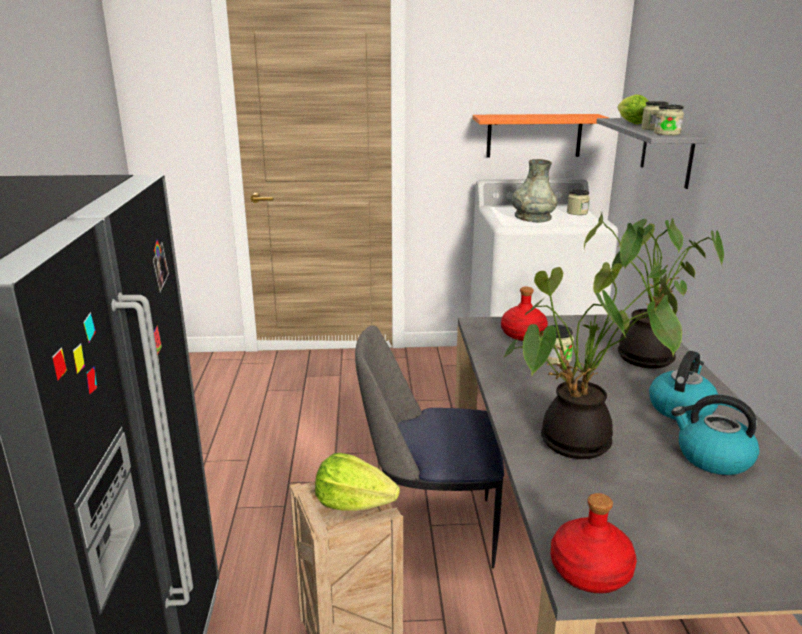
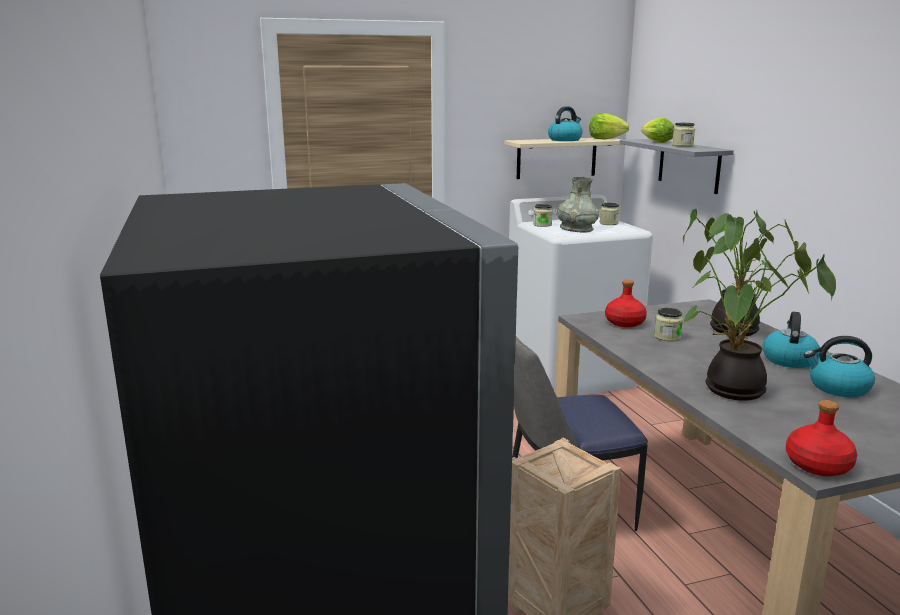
camera: 15 degrees left, 5 degrees down
(353, 503) = (573, 464): lettuce -> lettuce (605, 139)
(534, 135) = (556, 158): orange shelf -> beige shelf
(539, 116) = (565, 140): none -> kettle
(667, 133) = (700, 148): jar -> jar (542, 225)

